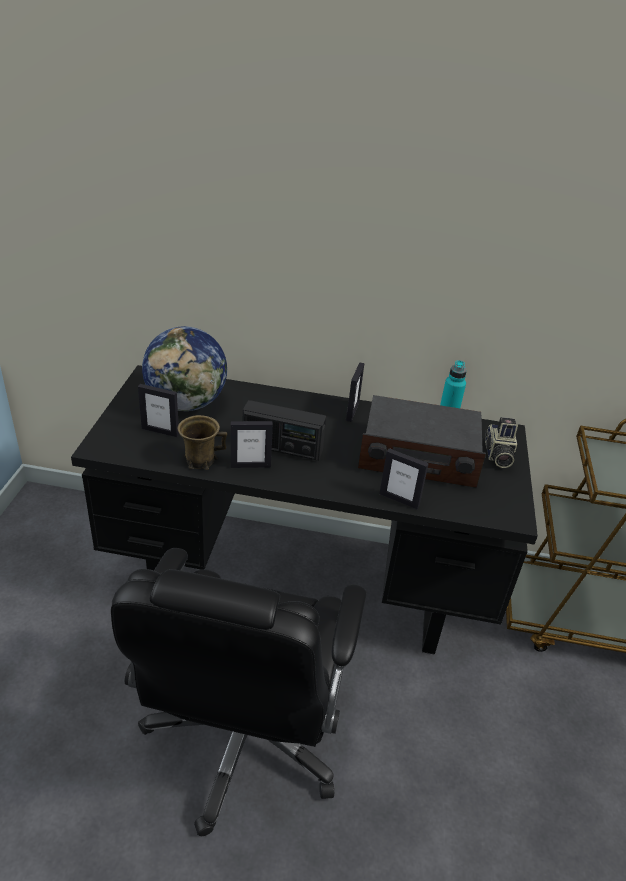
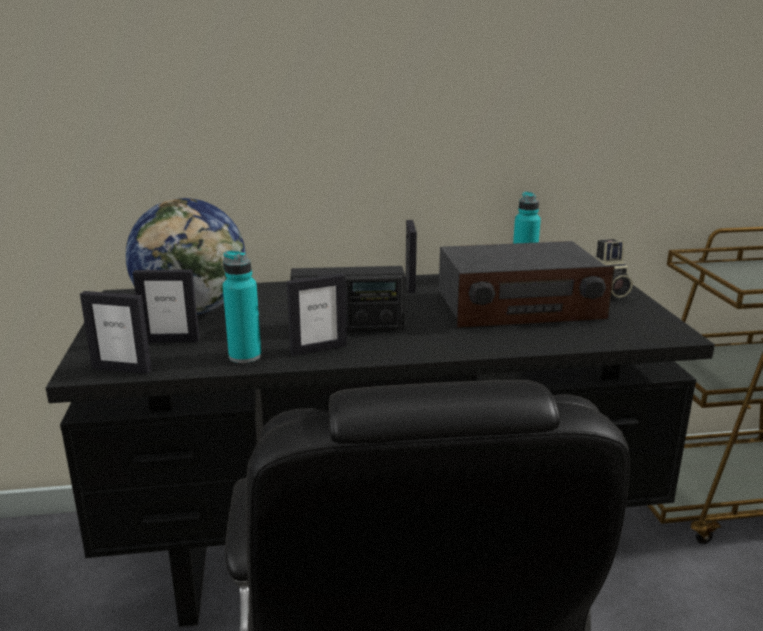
camera: 15 degrees left, 15 degrees down
(200, 460) = (245, 356): brown mug -> turquoise bottle
(399, 499) = (531, 344): picture frame -> picture frame (122, 369)

